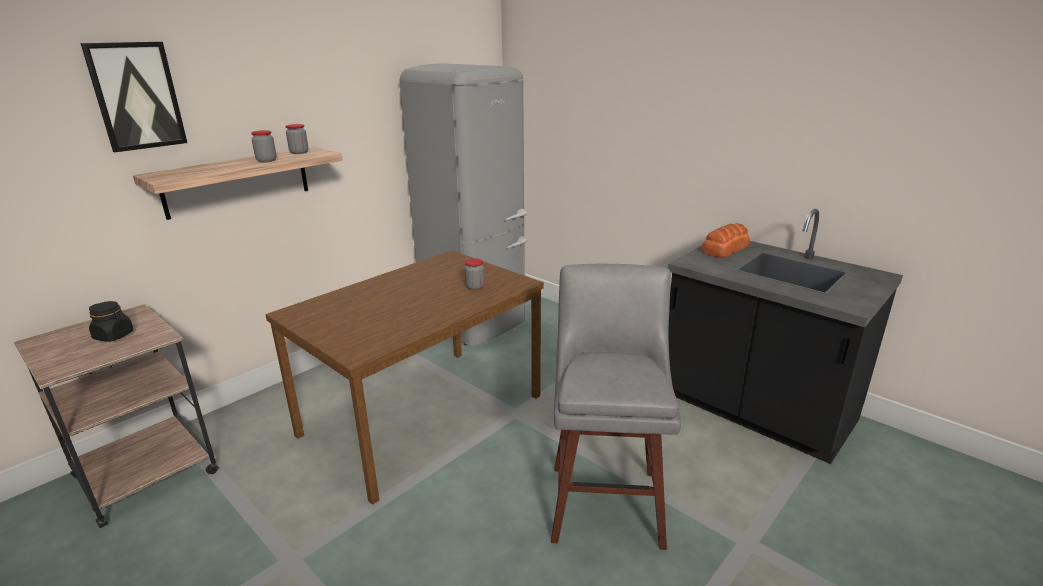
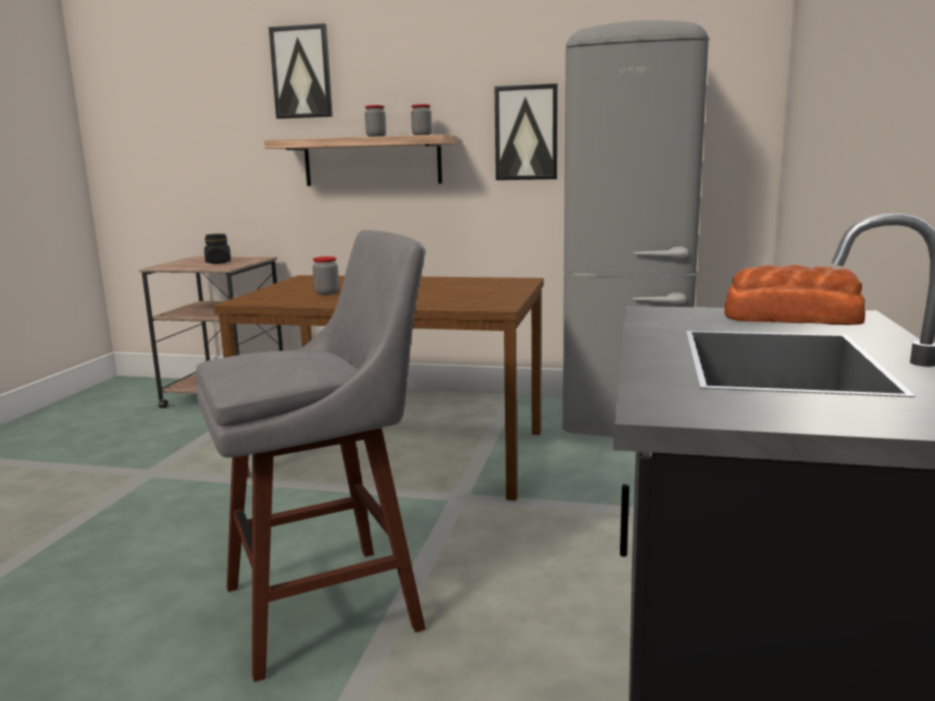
camera: 60 degrees right, 10 degrees down
(368, 138) = (526, 133): none -> picture
(475, 287) = (451, 297): jar -> jar (327, 293)

